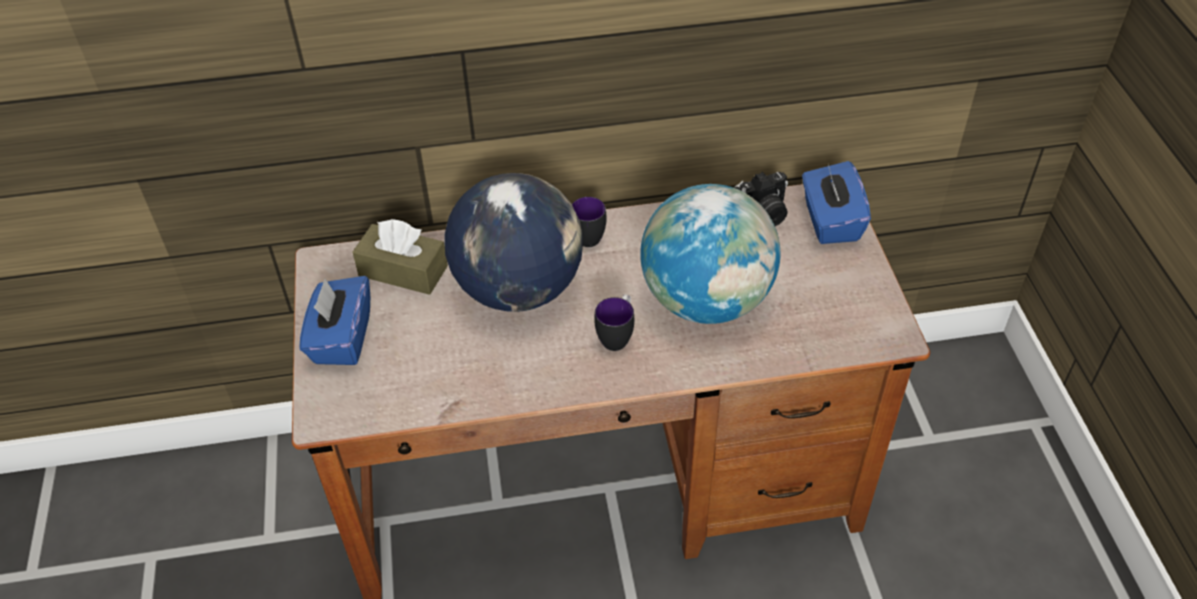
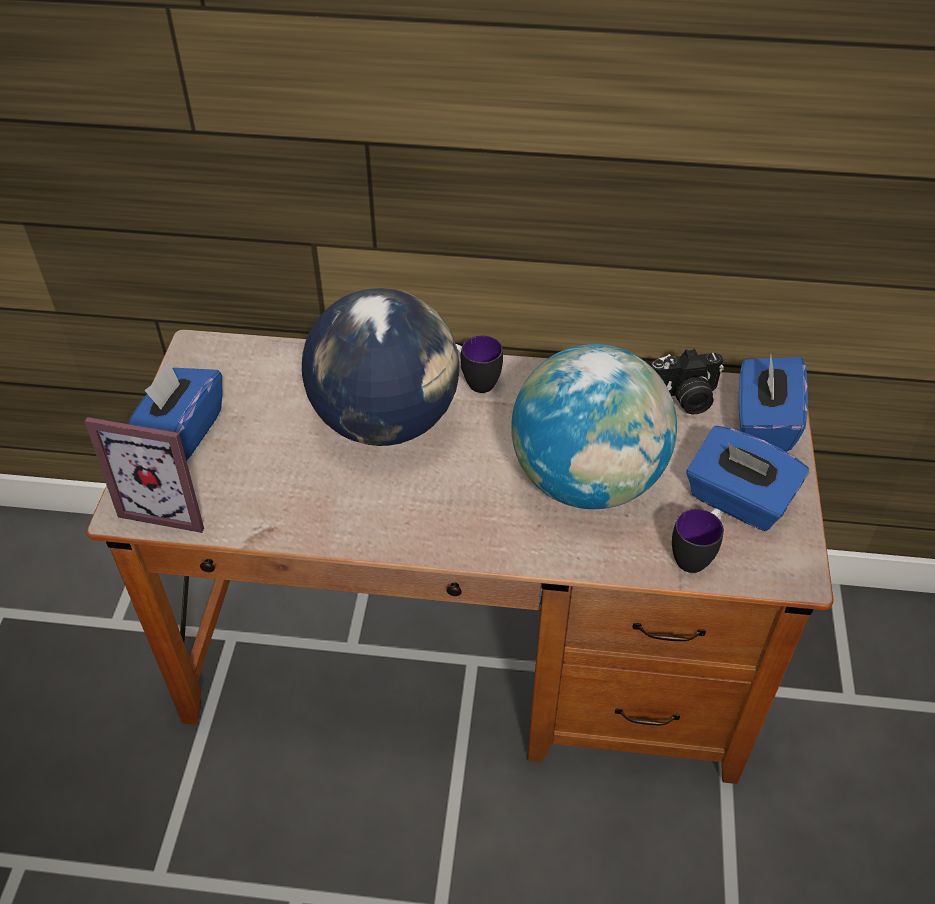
camera: 15 degrees right, 0 degrees up
(359, 403) = (170, 505): none -> picture frame
(403, 271) = (273, 375): brown tissue box -> none
(617, 336) = (472, 497): mug -> mug (695, 555)
(831, 289) = (737, 500): none -> blue tissue box

